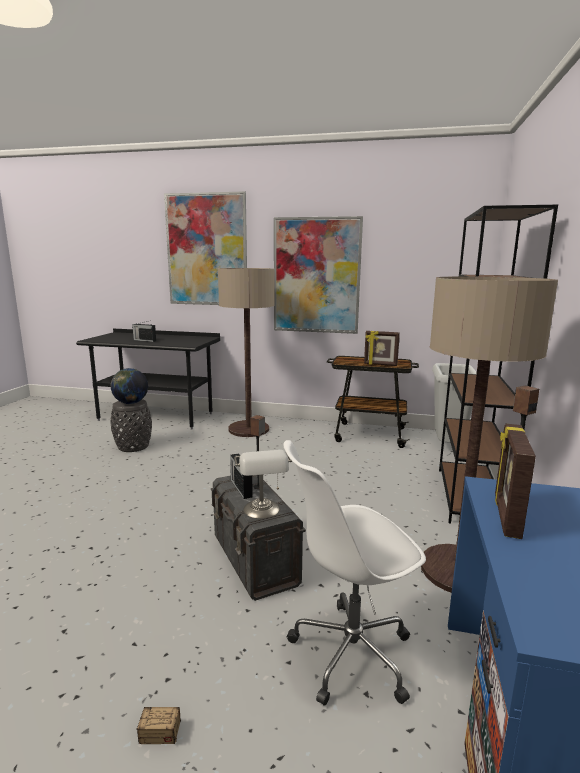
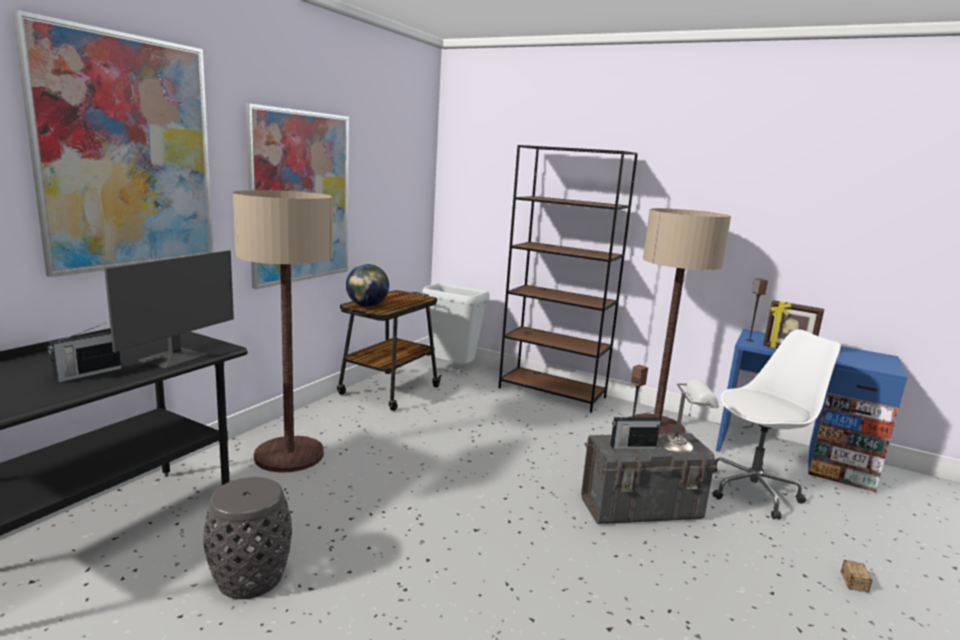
camera: 75 degrees left, 0 degrees up
(131, 403) = (255, 491): globe -> globe (367, 306)
(170, 343) = (175, 358): none -> monitor
(348, 655) = (753, 492): white office chair -> white office chair turned 105 degrees counterclockwise
(380, 364) = (410, 302): picture frame -> none

